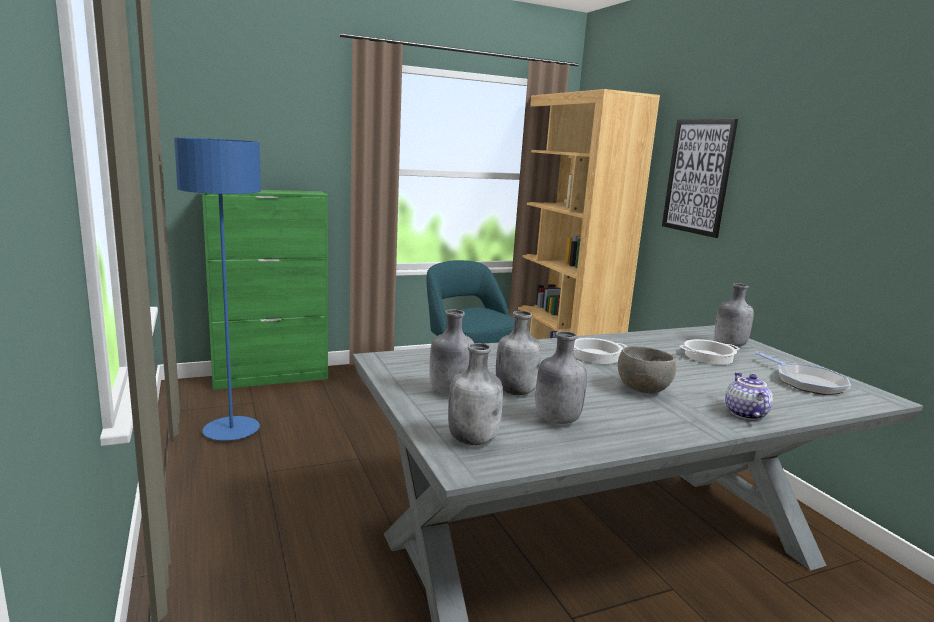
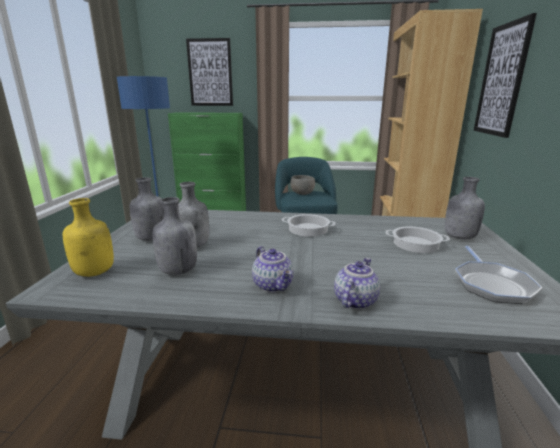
camera: 30 degrees right, 5 degrees up
(267, 126) = (210, 73): none -> picture
(473, 440) = (95, 272): grey bottle -> yellow bottle
(643, 390) = (295, 261): grey bowl -> grey bowl (302, 194)
(666, 415) = (274, 285): none -> teapot

